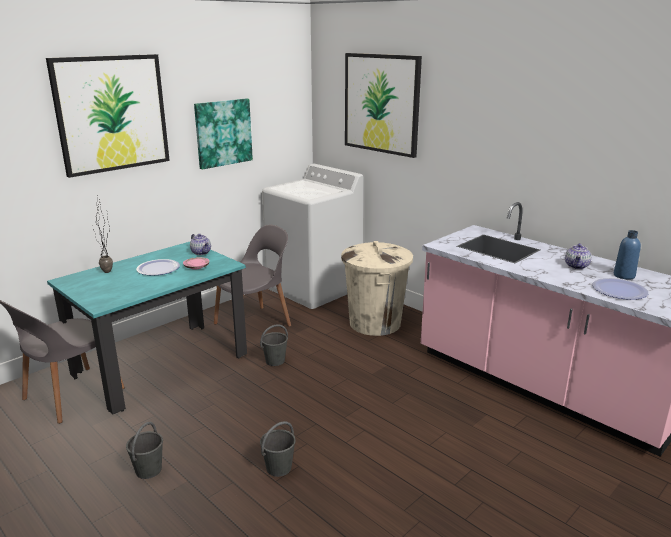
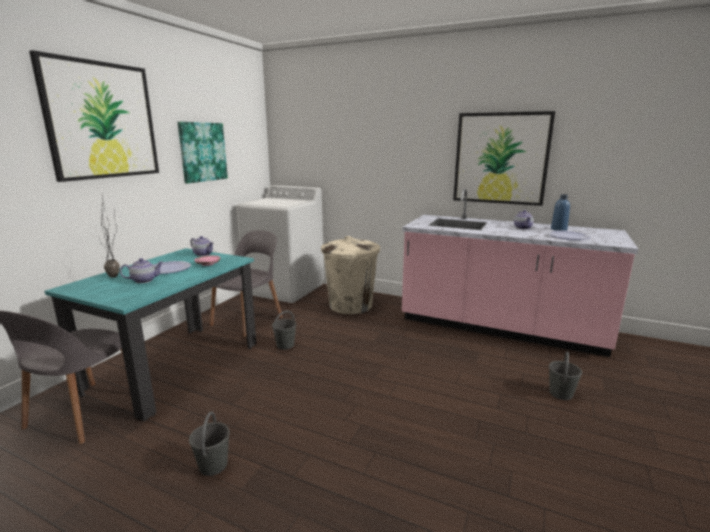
camera: 20 degrees left, 5 degrees down
(129, 281) = (144, 280): none -> teapot
(278, 468) = (345, 431): grey bucket -> grey bucket (560, 394)
(381, 104) = (335, 128): picture -> picture (500, 158)

